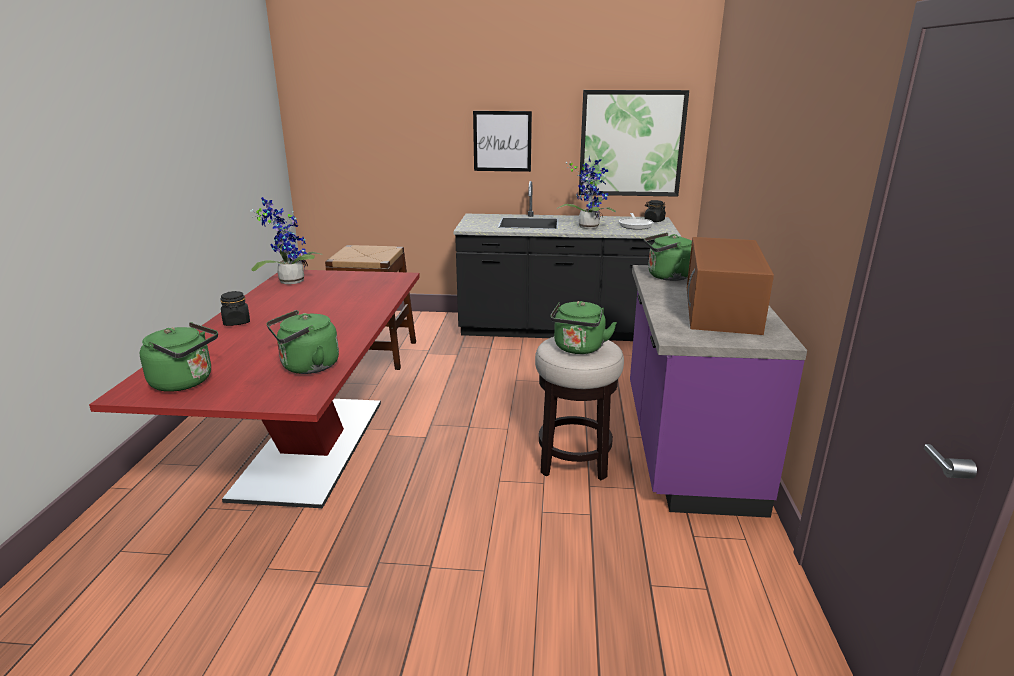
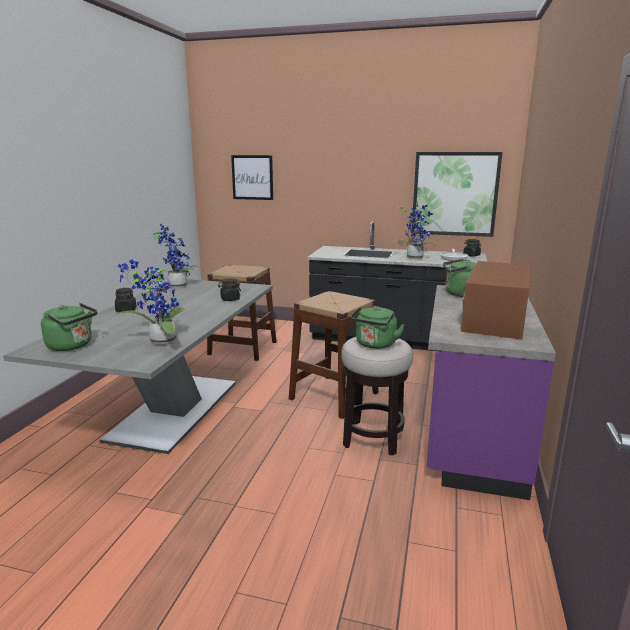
camera: 10 degrees right, 5 degrees down
(307, 367) = (159, 342): green kettle -> potted plant
(312, 448) = (175, 410): red dining table -> grey dining table
(372, 297) = (230, 299): none -> black jar
(502, 141) = (352, 191): picture -> picture (252, 177)
(510, 409) = (334, 396): none -> brown stool

